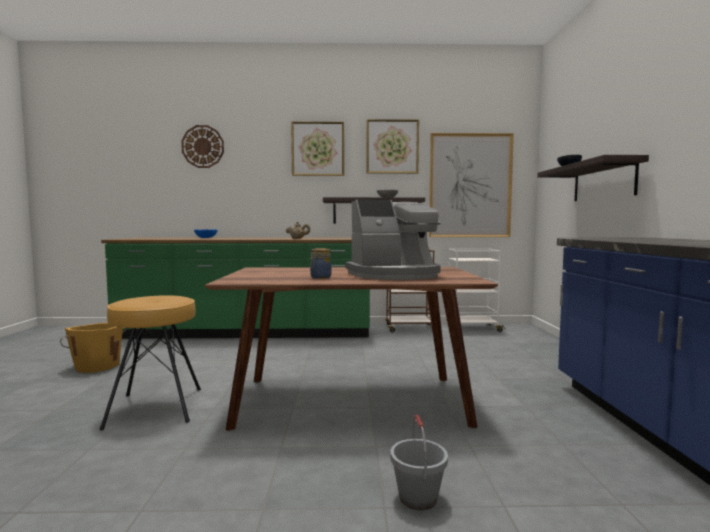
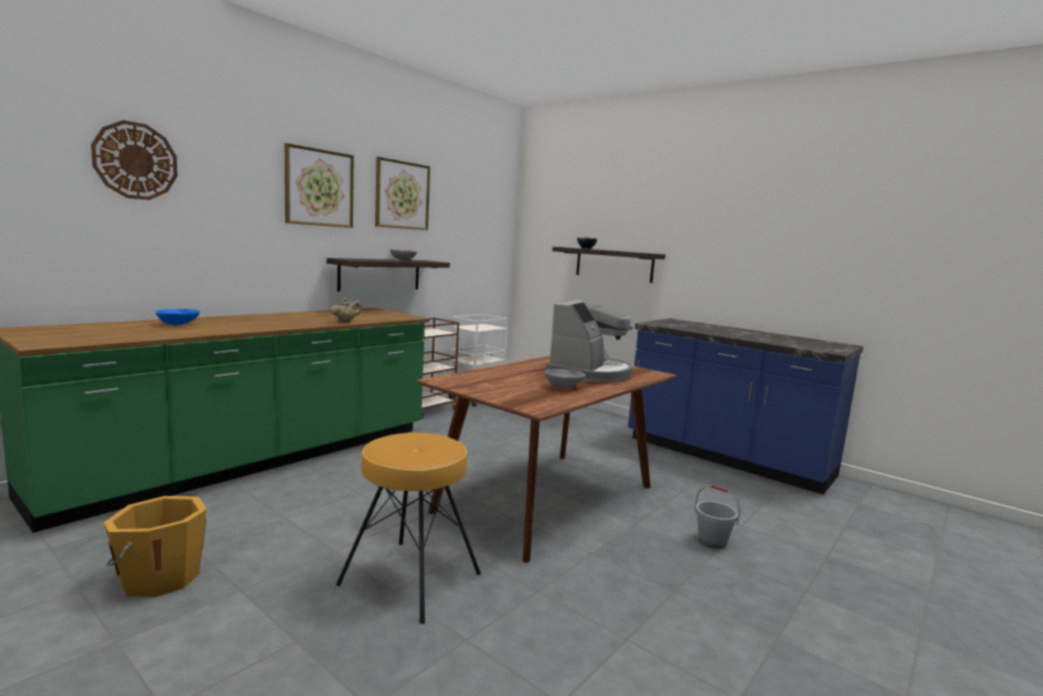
camera: 50 degrees left, 5 degrees up
(320, 277) = (564, 387): jar -> grey bowl
(470, 186) = (468, 246): picture -> none

